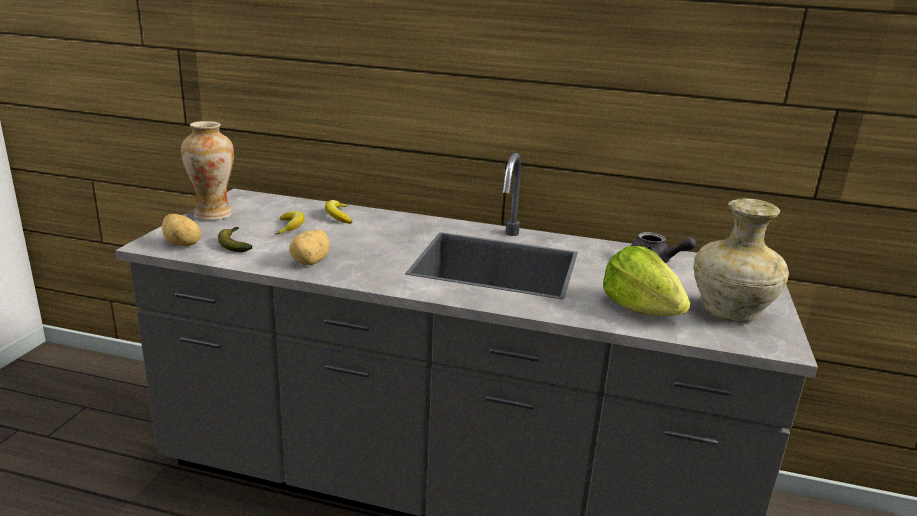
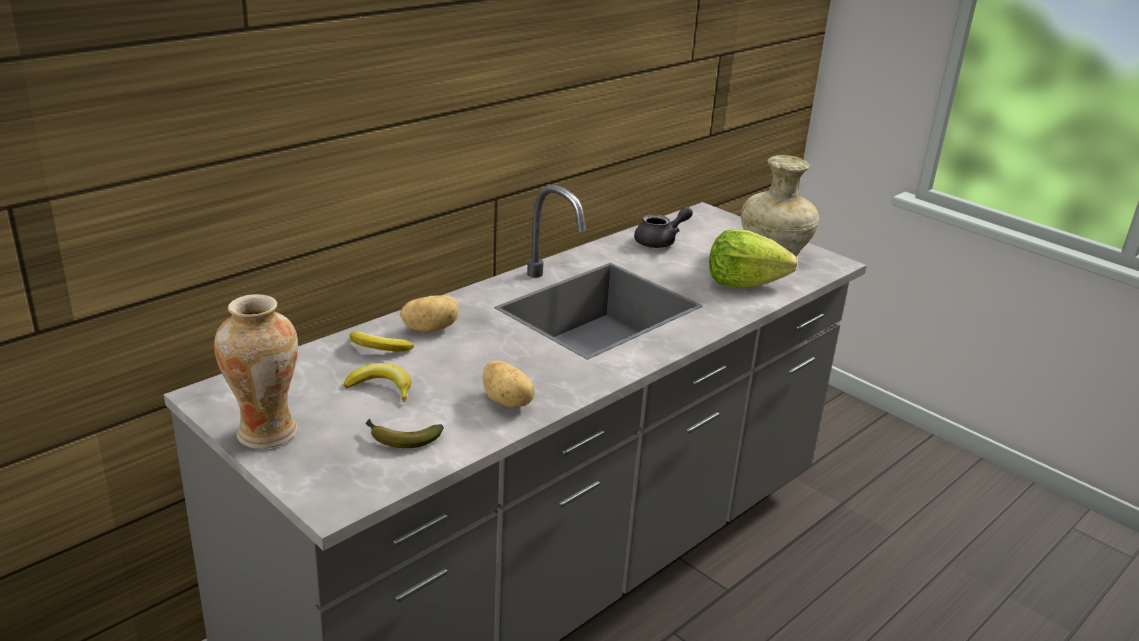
camera: 60 degrees left, 5 degrees up
(182, 244) = (358, 478): potato -> potato (430, 329)

